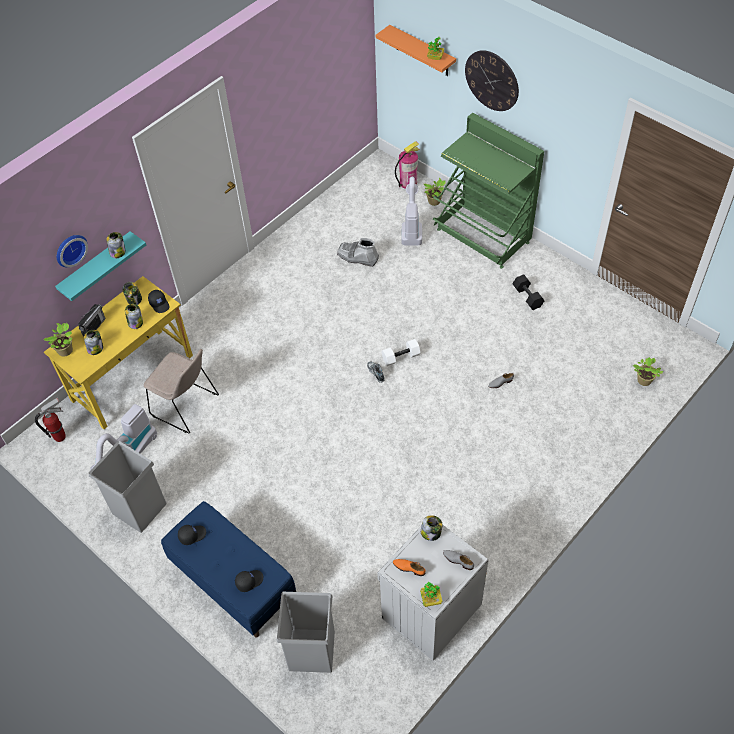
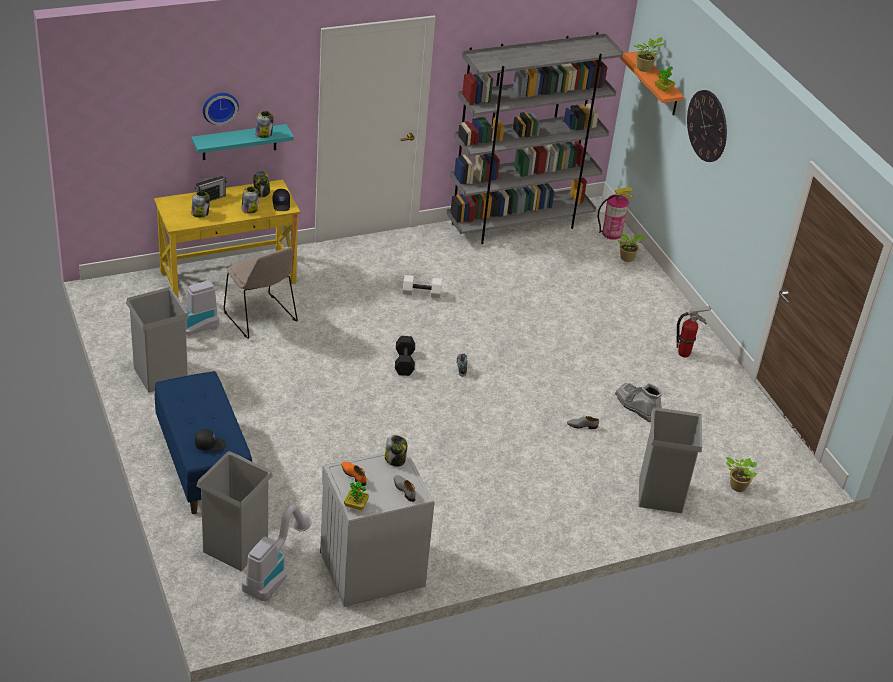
camera: 20 degrees right, 15 degrees down
(60, 437) = (131, 294): fire extinguisher -> fire extinguisher (684, 353)
(66, 351) = (174, 205): potted plant -> potted plant (645, 69)
(192, 535) = (185, 390): black cap -> none
(333, 207) = (520, 224): none -> grey bookcase
(357, 257) = (514, 271): grey boot -> grey boot (637, 406)
(401, 356) = (496, 364): white dumbbell -> white dumbbell (422, 293)
(411, 227) = (587, 269): vacuum cleaner -> vacuum cleaner (274, 573)
(480, 237) = (653, 304): green shoe rack -> none
(526, 297) = (664, 370): black dumbbell -> black dumbbell (403, 362)
(595, 418) = (660, 494): none -> grey trash can

